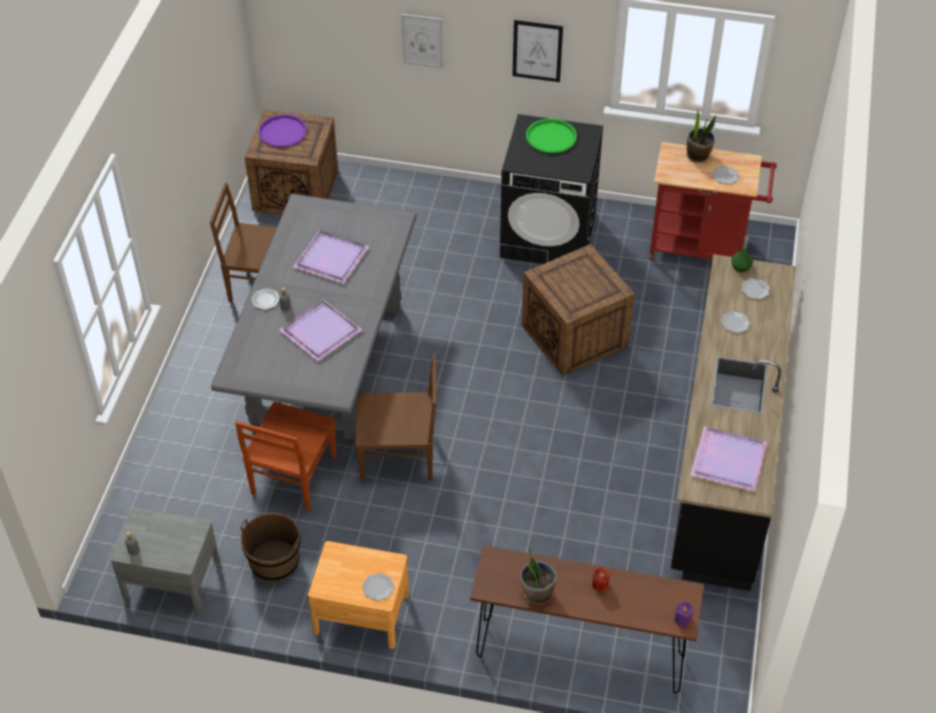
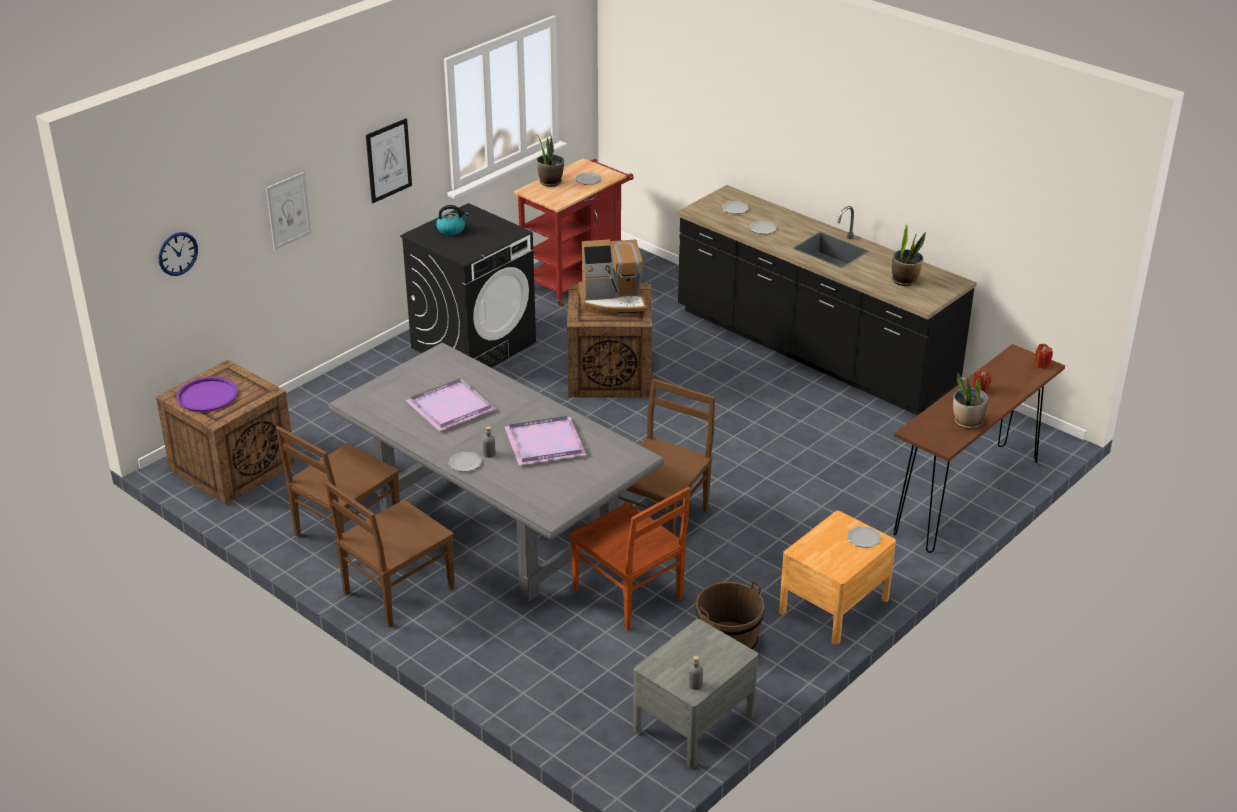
camera: 60 degrees left, 15 degrees down
(215, 345) = (396, 592): none -> brown chair
(310, 22) = (177, 253): none -> wall clock
(551, 137) = (451, 229): green tray -> kettle
(585, 282) = (613, 301): none -> coffee machine
(682, 619) = (1042, 364): purple candle -> red candle
(727, 459) = (904, 280): purple tray -> potted plant
(740, 266) = (702, 205): green bottle -> none

